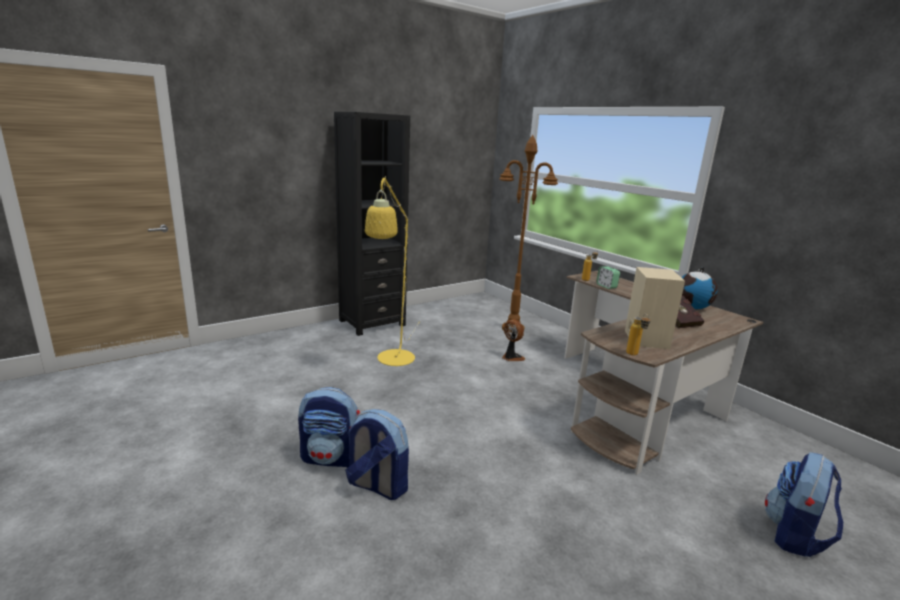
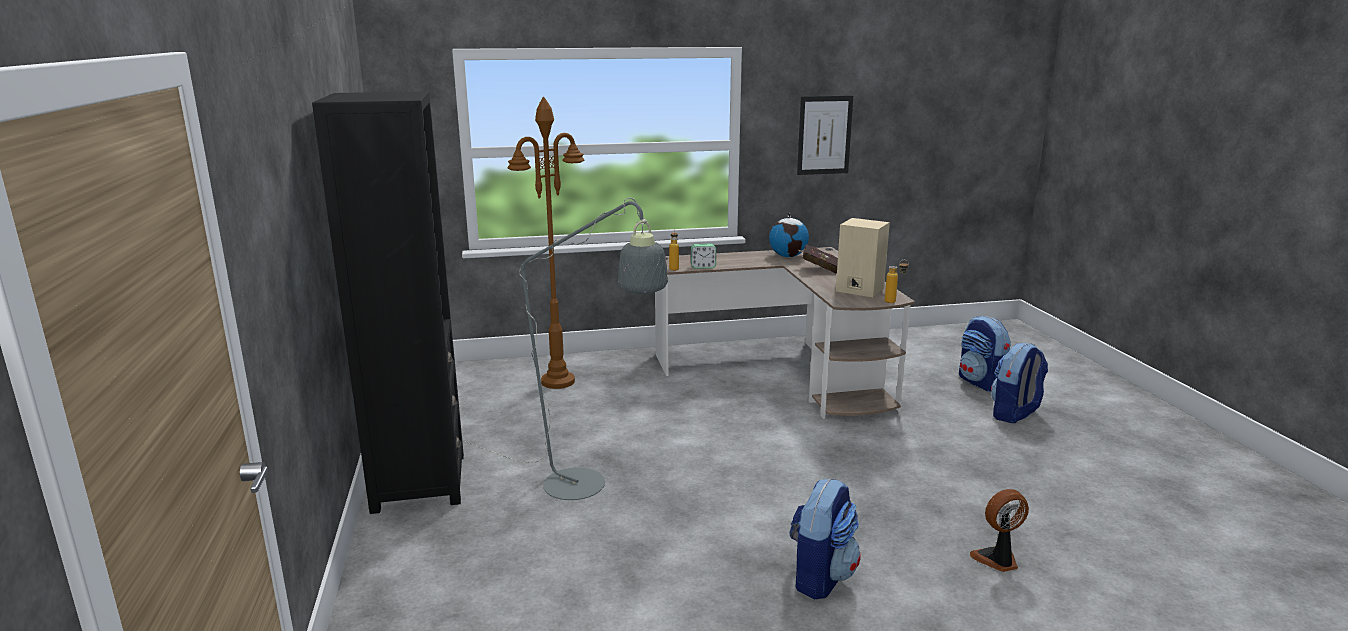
camera: 65 degrees left, 0 degrees up
(377, 486) = (884, 551): backpack -> backpack (1014, 414)
(393, 362) = (587, 488): yellow floor lamp -> grey floor lamp
(511, 357) = (641, 404): fan -> fan (997, 560)
(798, 205) = (824, 135): none -> picture

